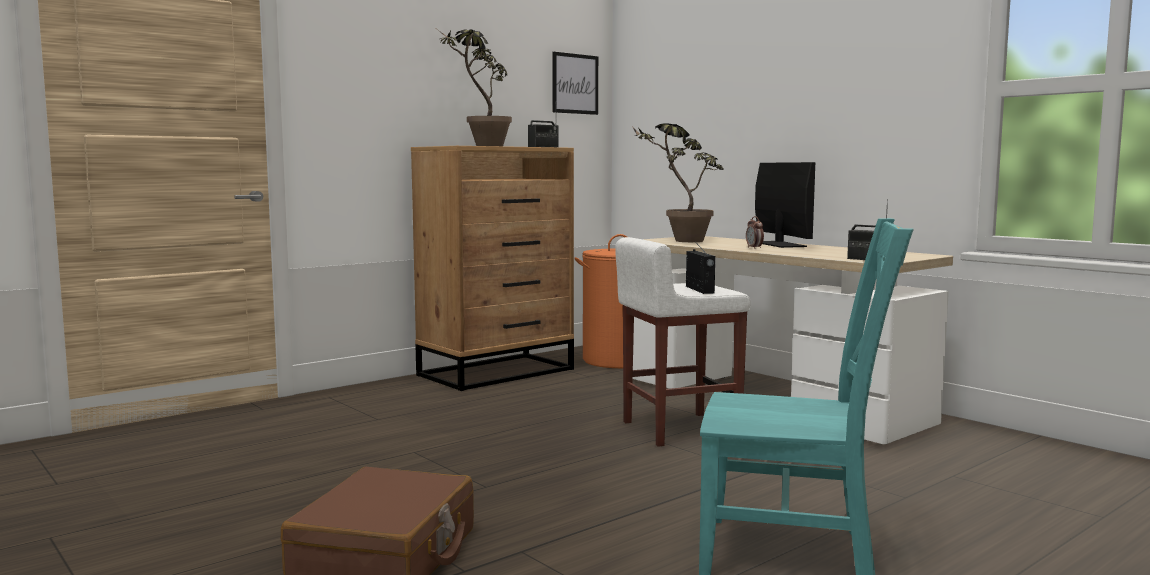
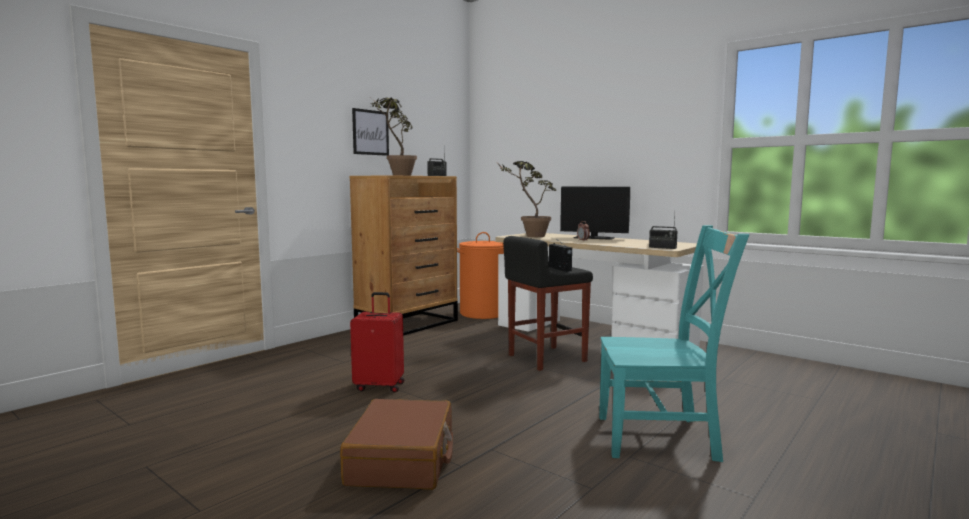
camera: 10 degrees left, 0 degrees up
(410, 455) = (380, 386): none -> red suitcase
(575, 84) = (448, 134): picture -> picture (370, 132)
(678, 429) = (546, 358): white stool -> black stool
(779, 244) = (594, 238): monitor -> monitor turned 135 degrees clockwise

